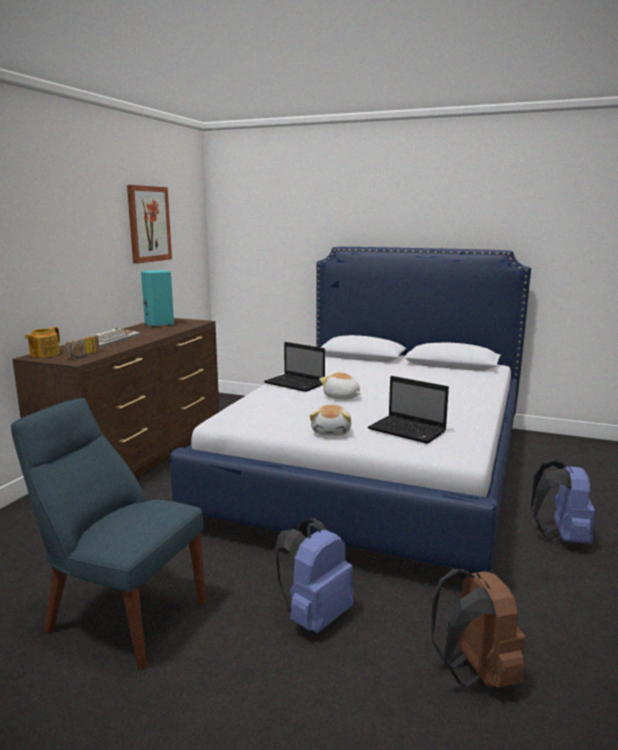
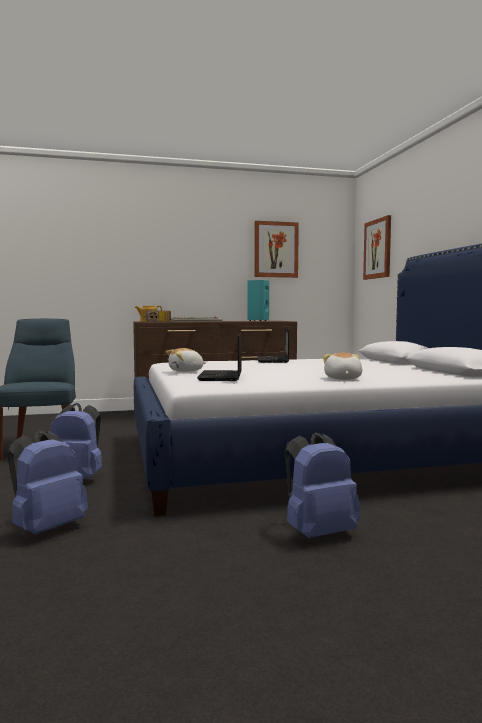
camera: 55 degrees right, 10 degrees down
(259, 226) = (378, 249): none -> picture
(341, 397) = (266, 366): plush toy -> plush toy (342, 379)
(475, 673) = (47, 528): brown backpack -> blue backpack

